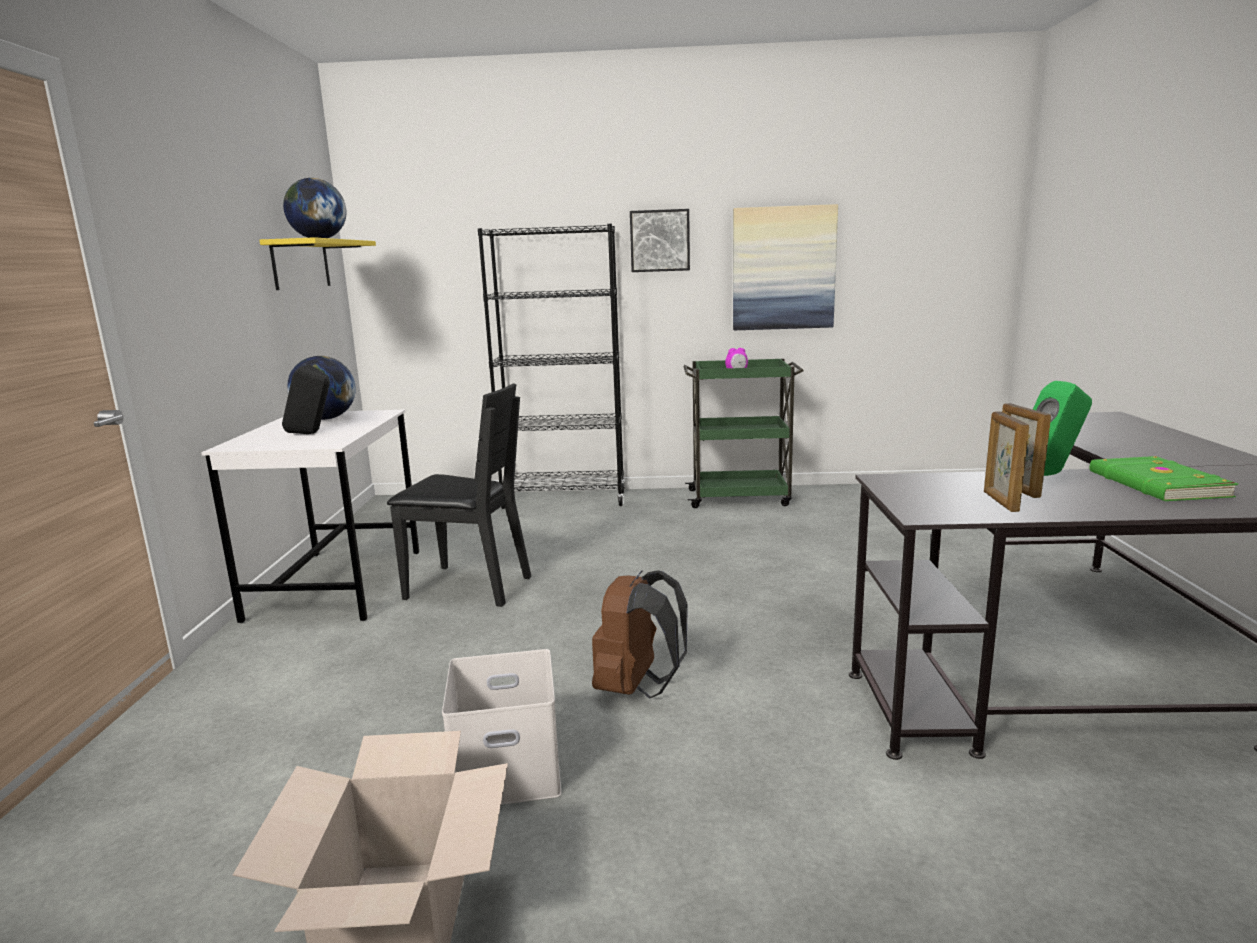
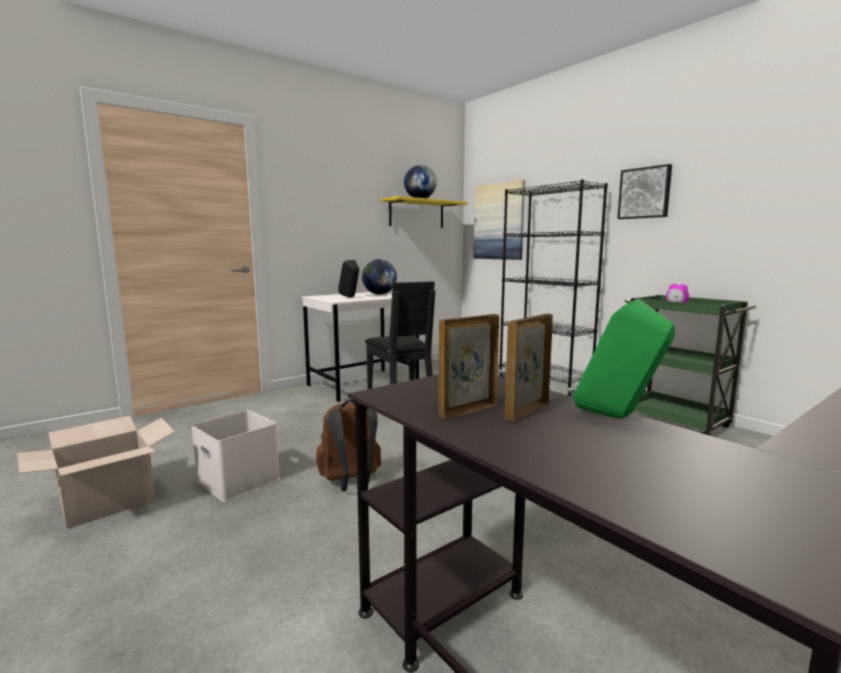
camera: 50 degrees right, 5 degrees down
(783, 268) = (761, 213): picture -> picture (499, 221)
(1156, 484) = (705, 469): green book -> none

